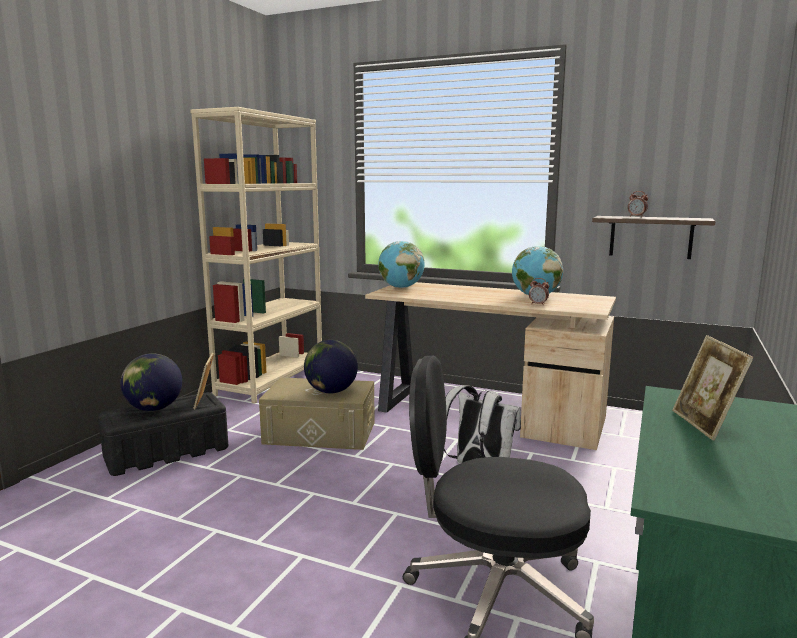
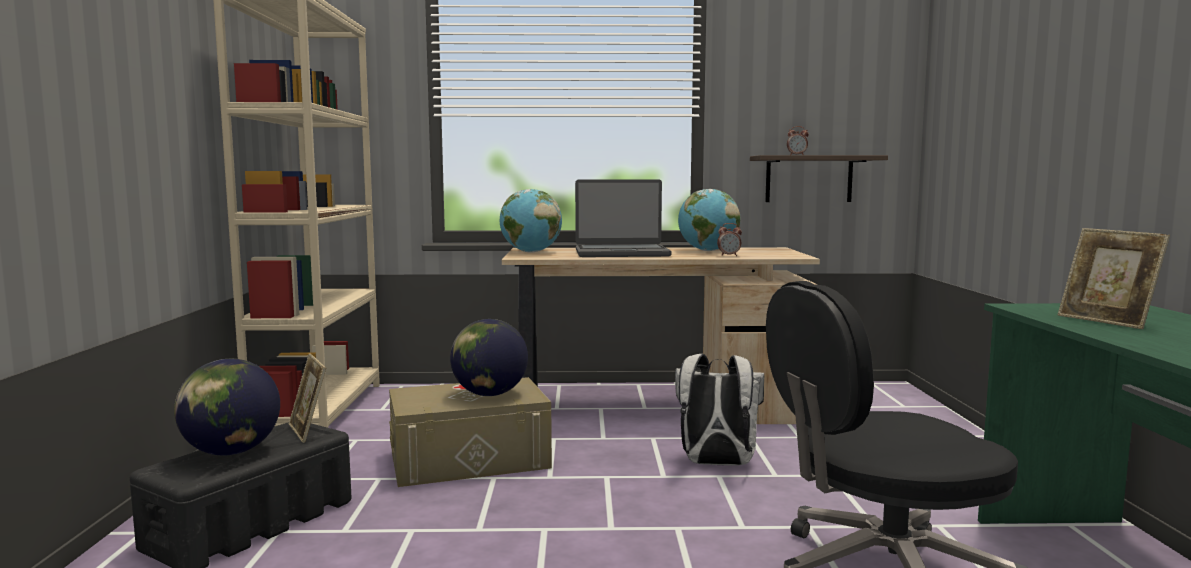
camera: 25 degrees left, 5 degrees down
(462, 294) = (621, 253): none -> laptop

